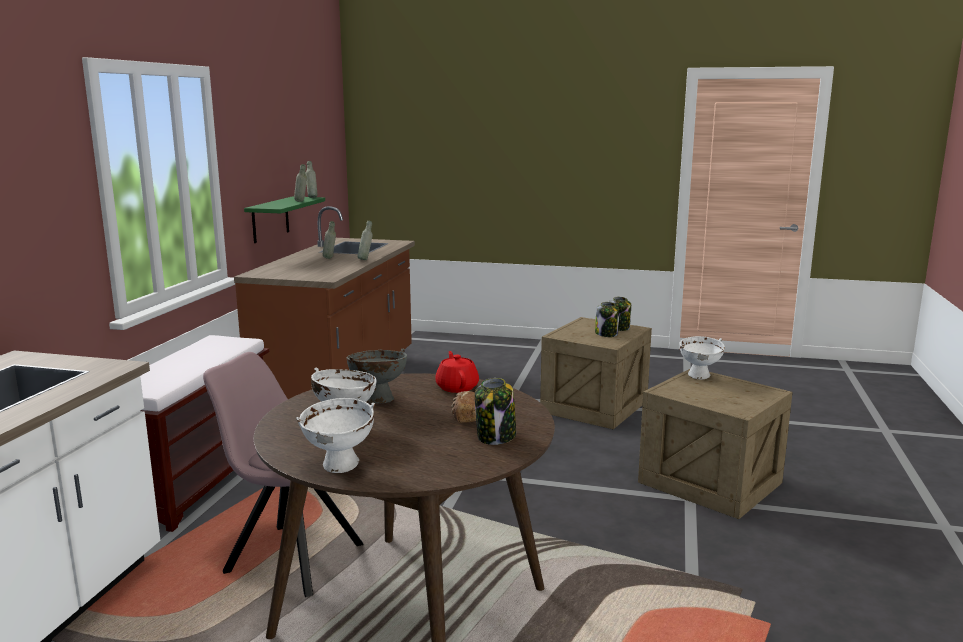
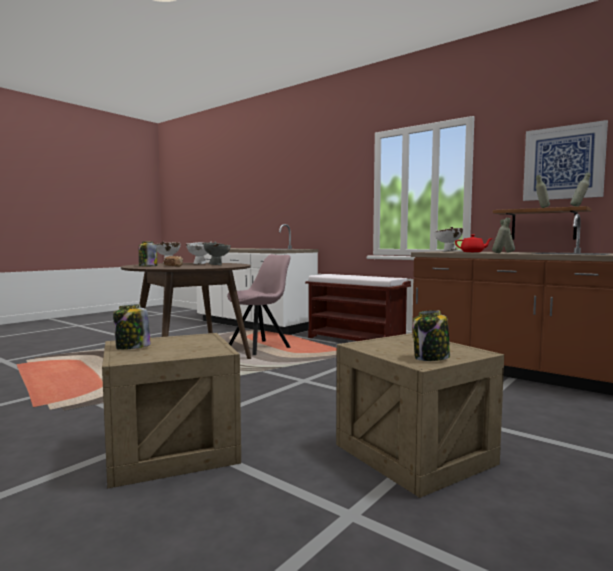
camera: 115 degrees right, 10 degrees down
(270, 219) = (543, 224): green shelf -> brown shelf
(274, 146) = (563, 163): none -> picture
(457, 387) = (209, 267): red teapot -> red teapot (472, 252)
(607, 334) = (403, 350): jar -> jar (132, 348)
(700, 377) = (209, 349): white bowl -> white bowl (447, 251)

